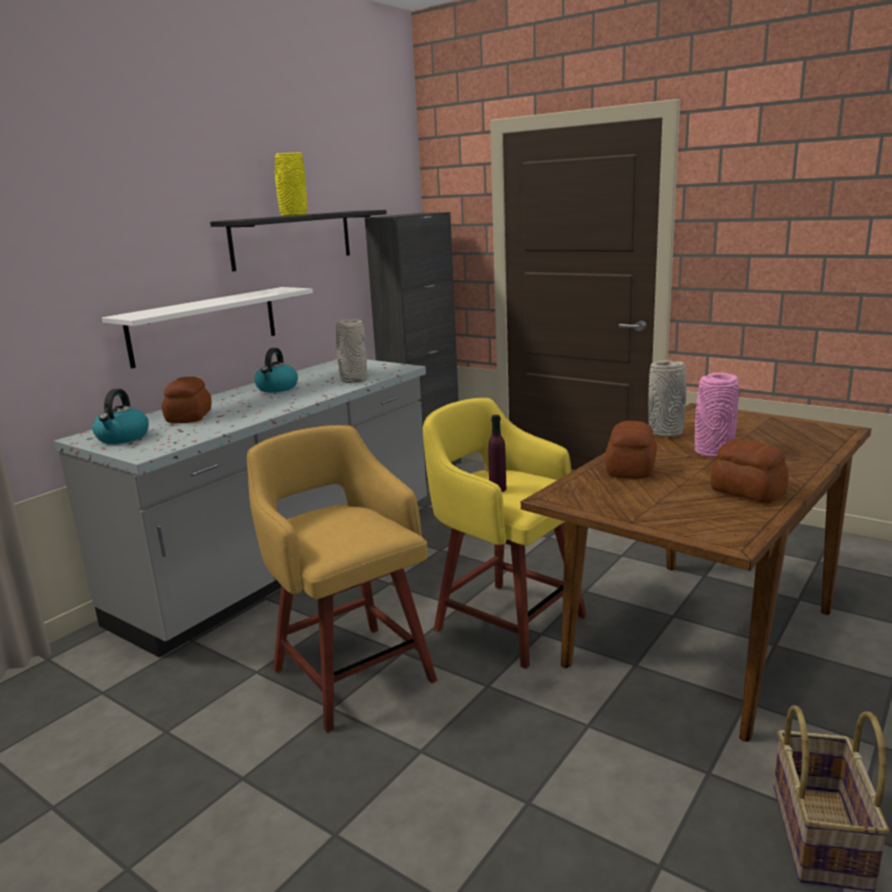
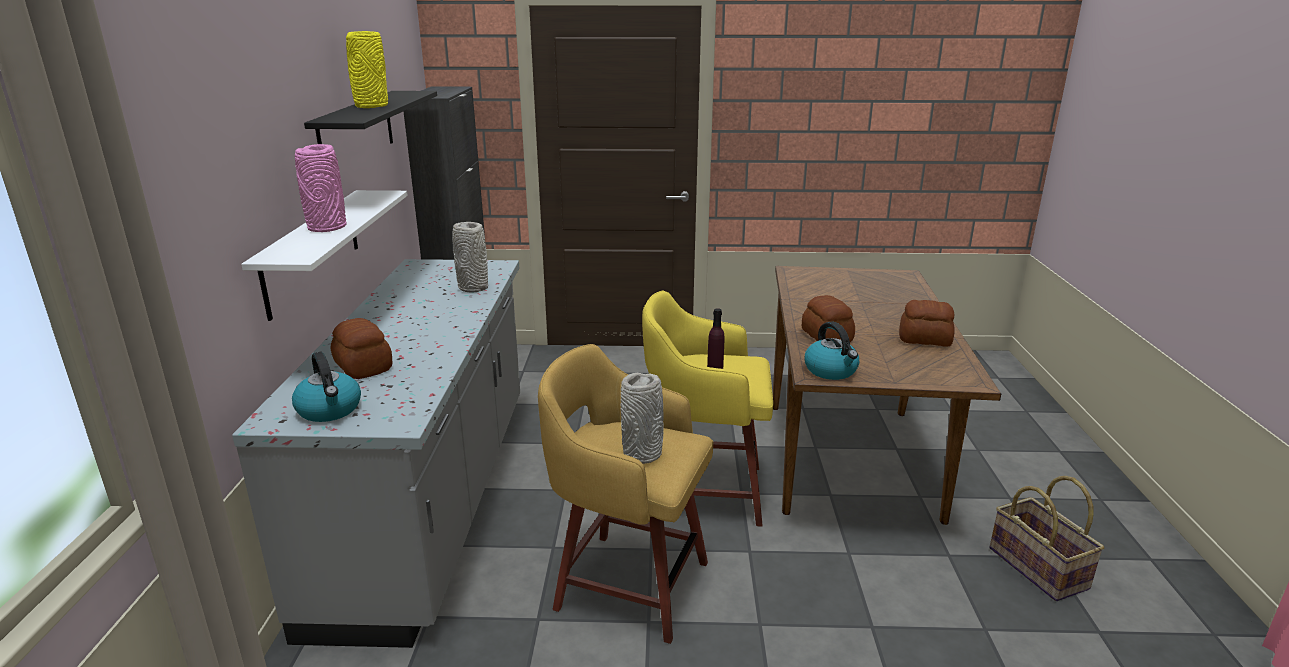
camera: 35 degrees left, 5 degrees up
(277, 388) = (401, 311): kettle -> kettle (831, 371)
(666, 433) = (802, 298): grey vase -> grey vase (643, 454)
(712, 452) = (856, 309): pink vase -> pink vase (326, 227)

